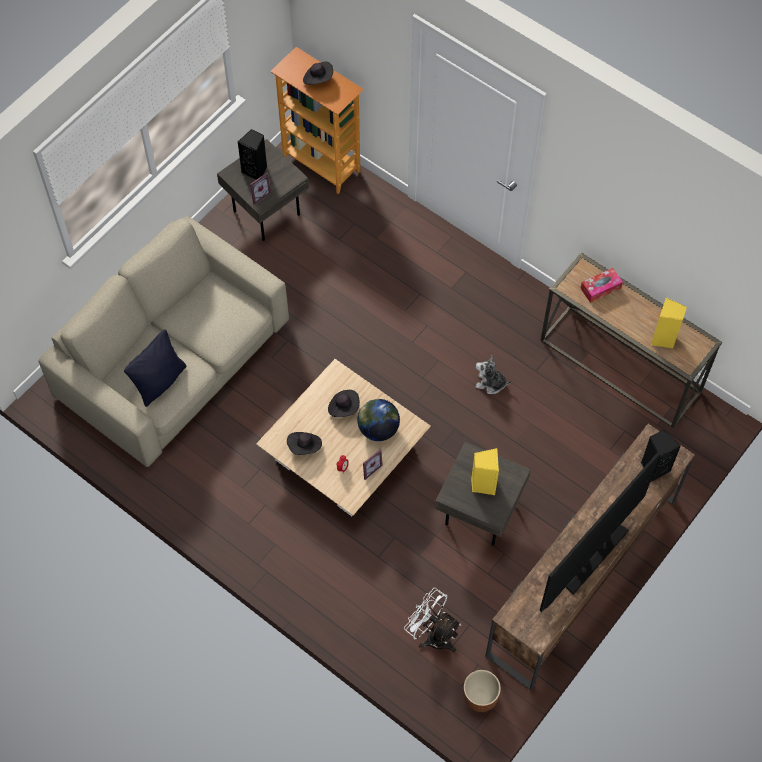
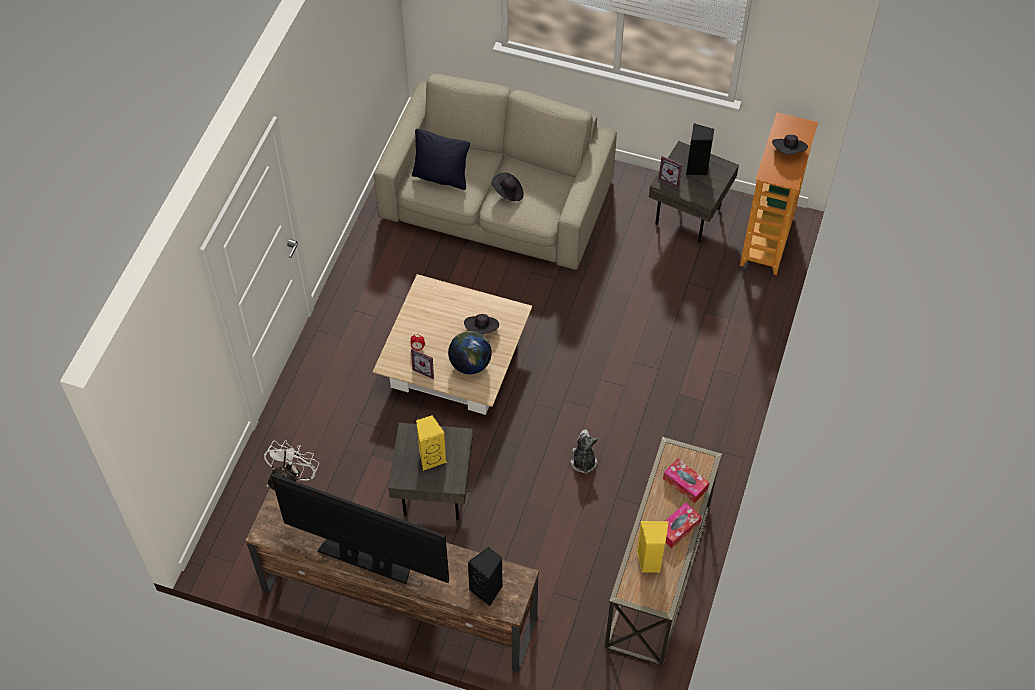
camera: 70 degrees right, 5 degrees down
(305, 447) = (428, 312): black hat -> black hat (508, 193)
(479, 697) = (242, 549): brown planter -> none
(640, 308) = (678, 528): none -> tissue box

